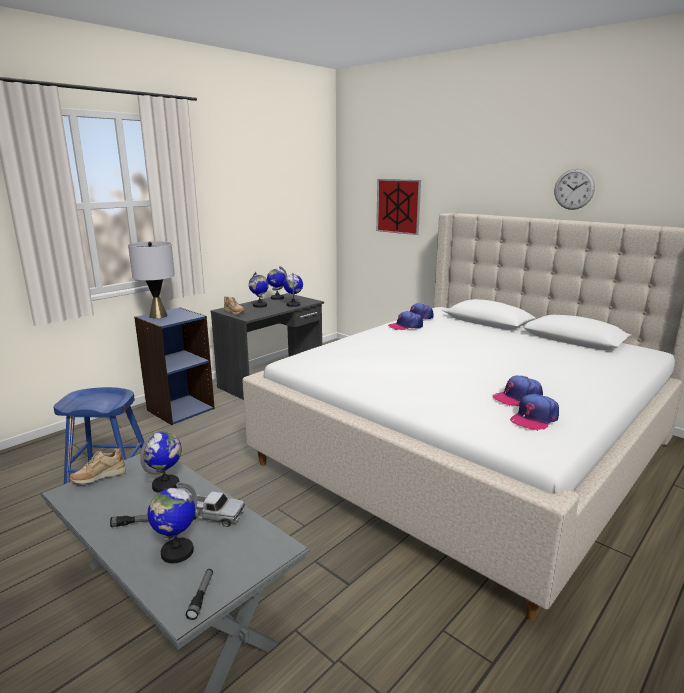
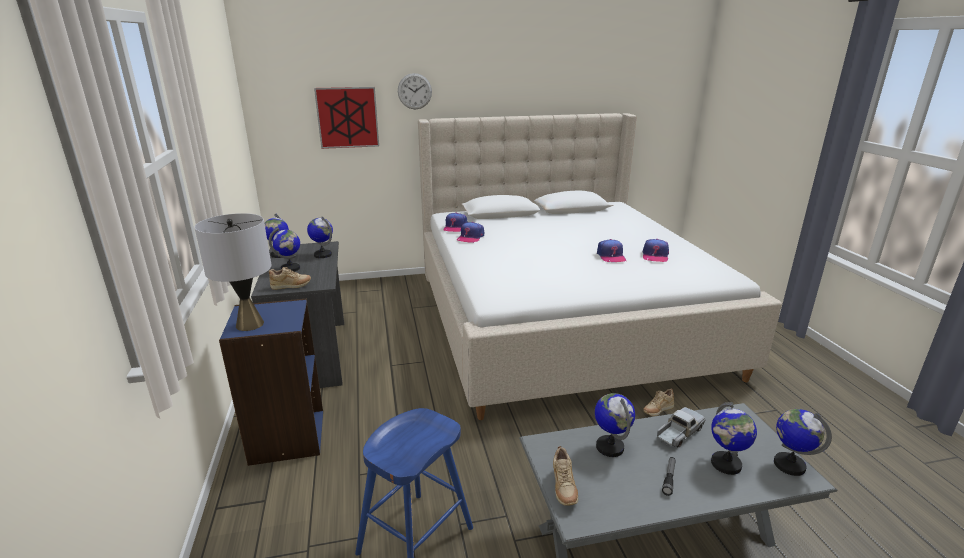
camera: 55 degrees left, 5 degrees up
(201, 596) = (789, 465): flashlight -> globe
(374, 555) = (657, 411): none -> beige shoe
(534, 419) = (690, 263): cap -> cap (611, 256)
(574, 189) = (530, 89): wall clock -> wall clock (414, 91)

